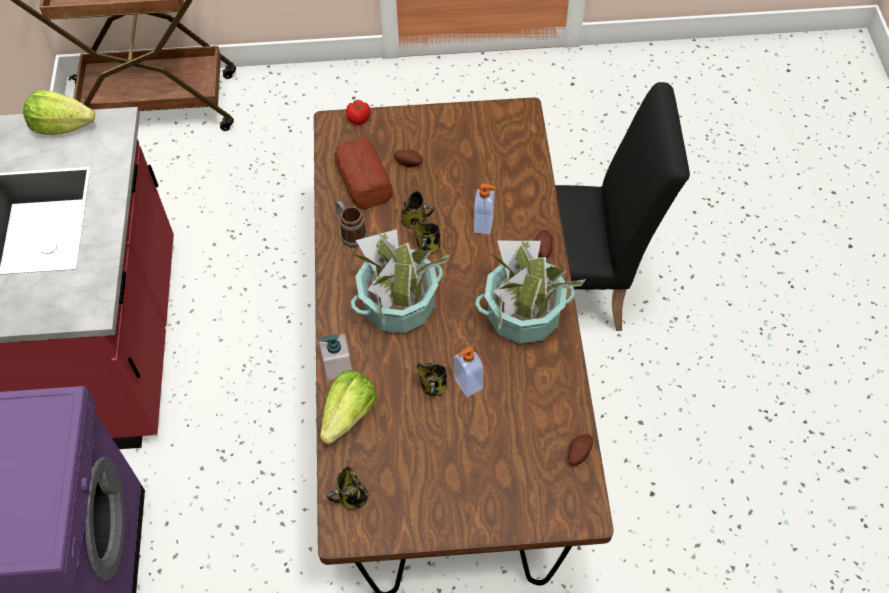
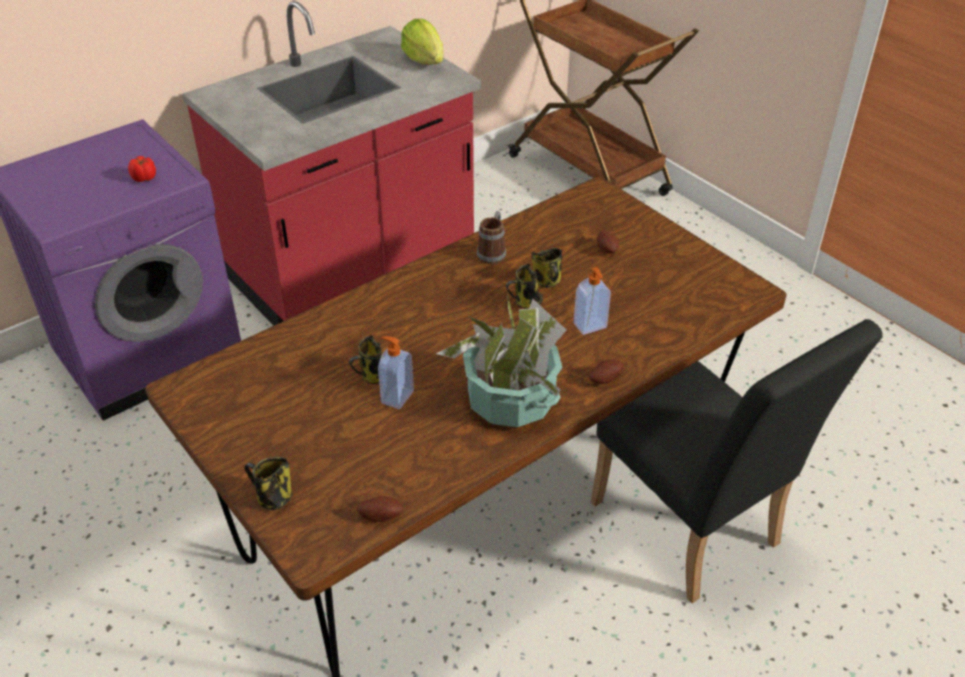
camera: 55 degrees right, 15 degrees down
(337, 367) = (346, 308): soap dispenser -> none
(349, 415) = (301, 337): lettuce -> none
(351, 498) = (216, 378): mug -> mug (273, 498)
(359, 119) = (621, 201): tomato -> tomato (145, 178)
(363, 181) = (557, 233): bread -> none
(398, 305) = (444, 314): potted plant -> none

